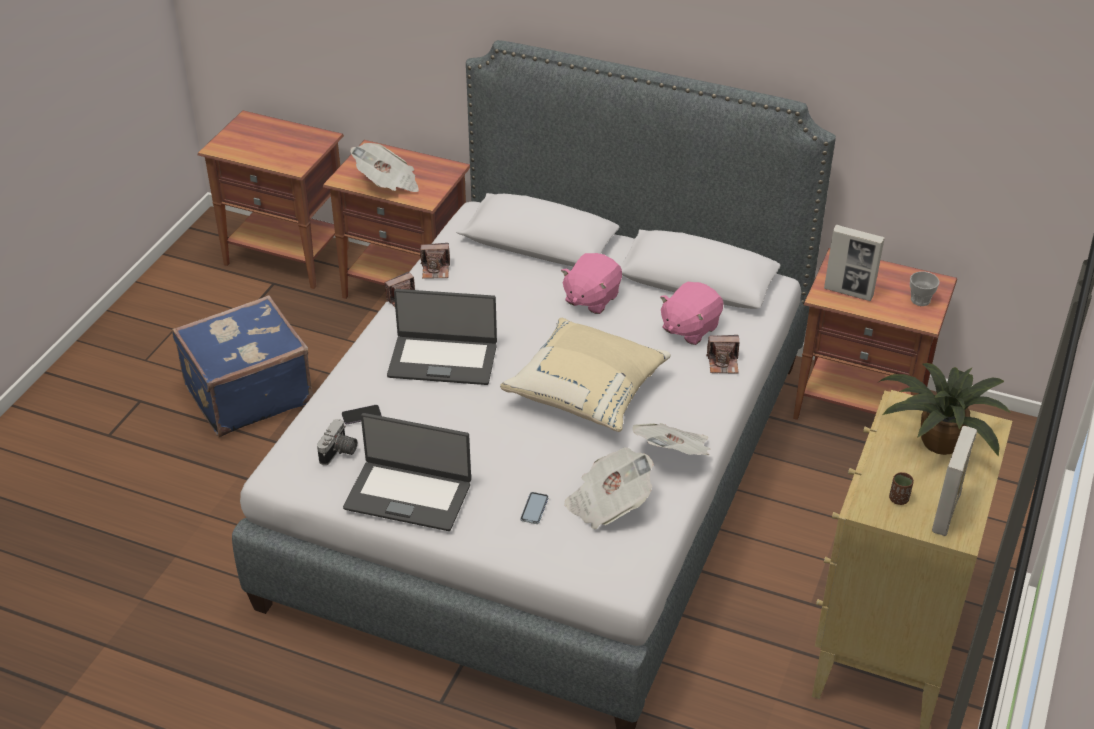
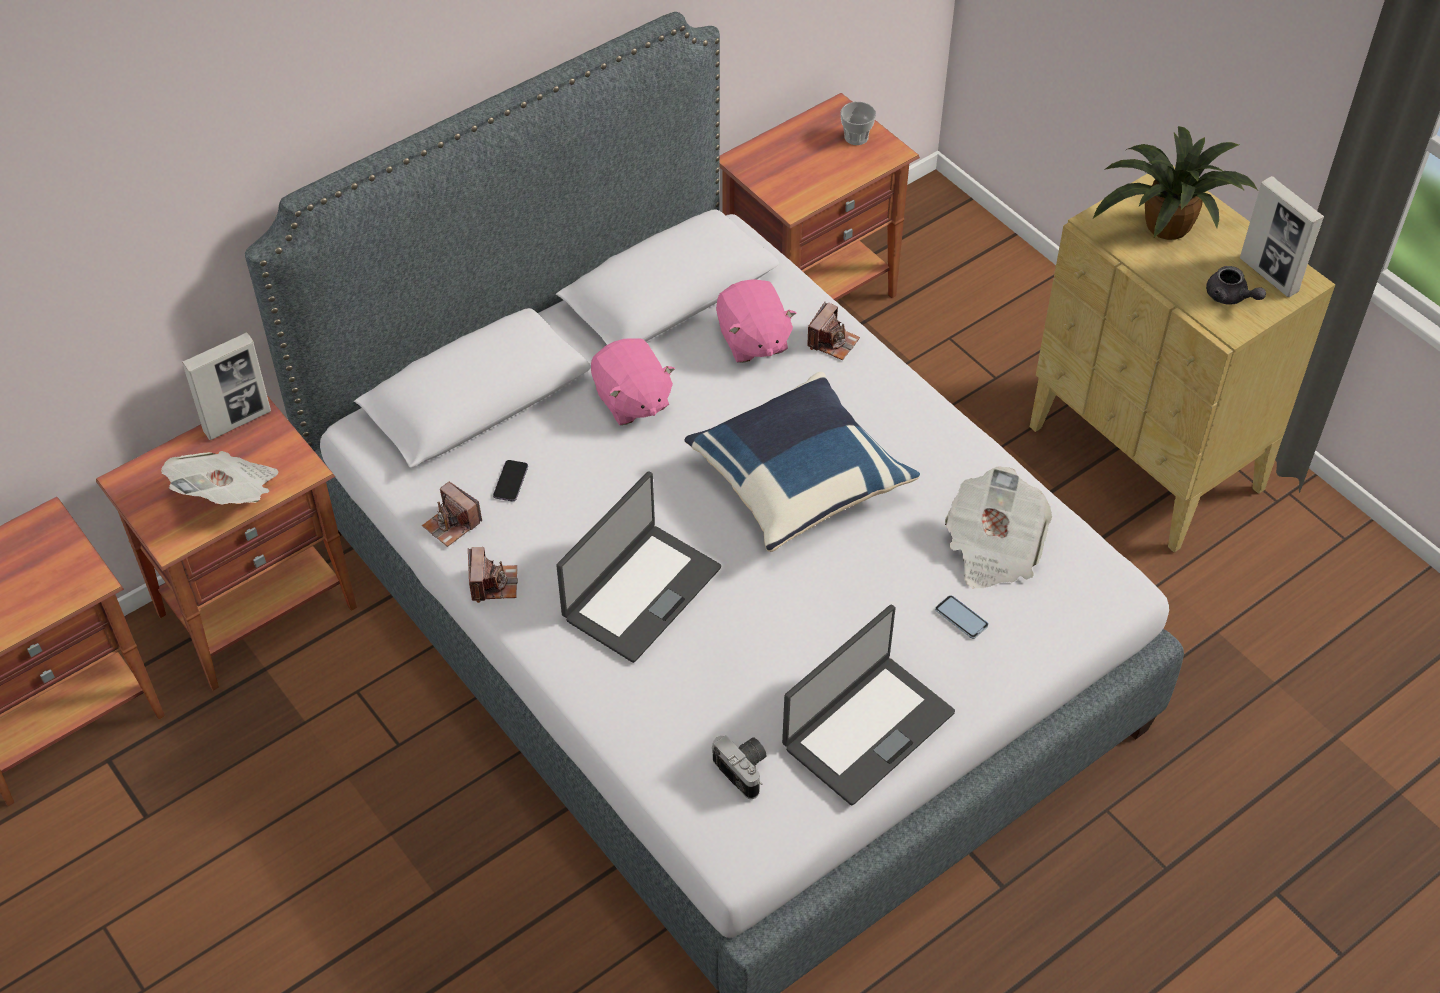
camera: 60 degrees left, 10 degrees up
(247, 393) = (321, 884): blue suitcase -> none
(361, 415) = (688, 719): phone -> phone (510, 482)
(436, 270) = (452, 524): camera -> camera turned 105 degrees clockwise
(587, 392) = (798, 481): beige pillow -> blue pillow
(674, 454) = (950, 454): newspaper -> none
(848, 292) = (802, 183): picture frame -> picture frame (238, 421)
(898, 499) = (1230, 297): brown cup -> grey teapot

